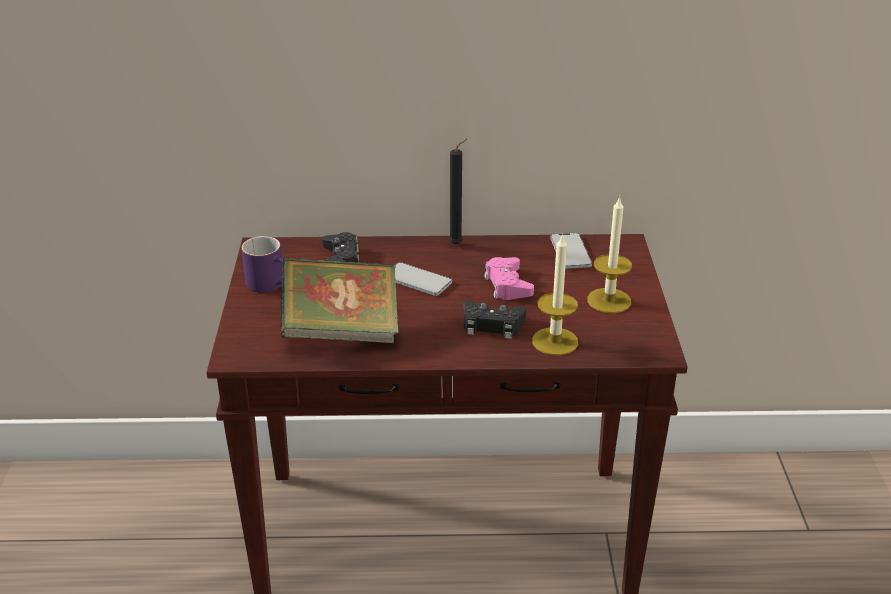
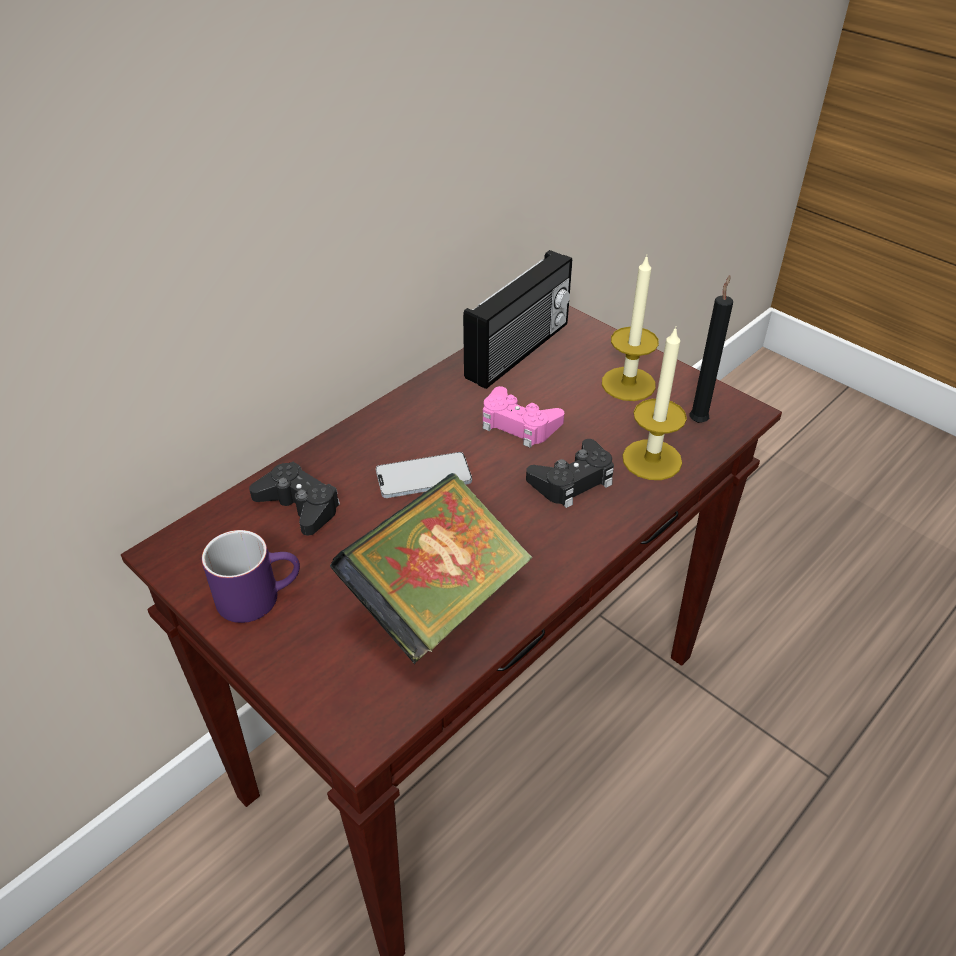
camera: 45 degrees left, 10 degrees up
(457, 244) = (400, 406): black candle -> black candle (698, 420)
(570, 252) = (520, 351): phone -> radio

